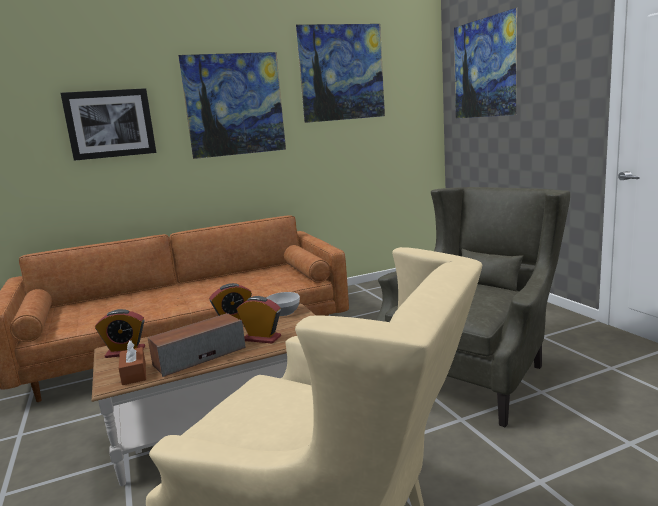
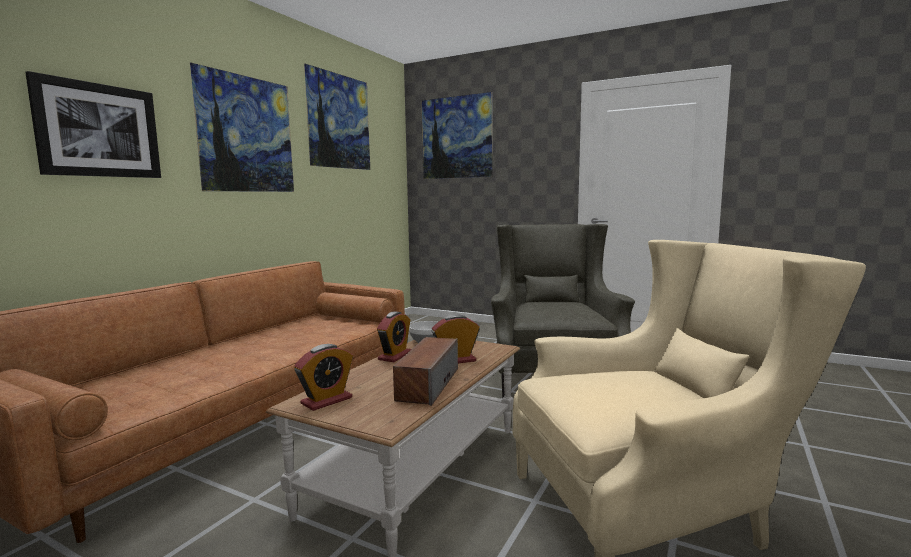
camera: 40 degrees left, 5 degrees down
(134, 373) = (390, 412): brown tissue box -> none

